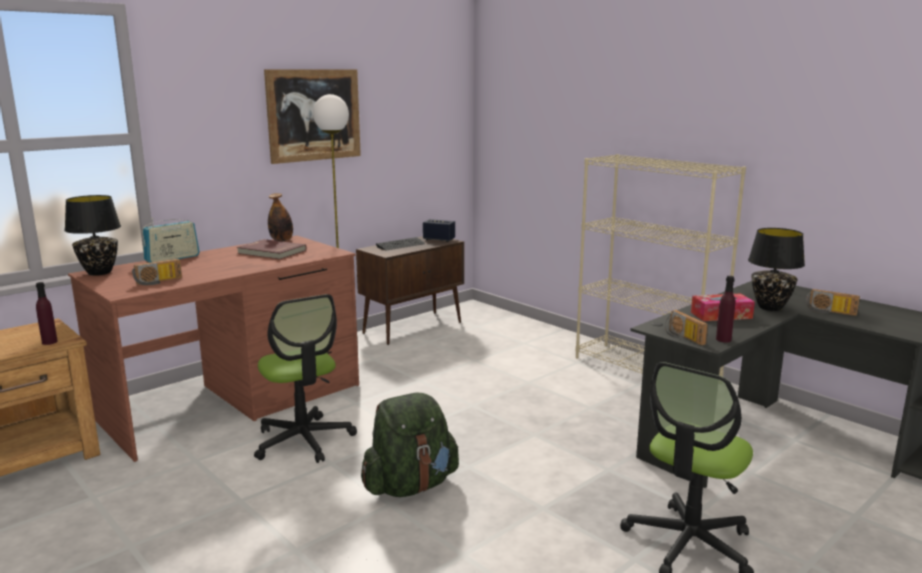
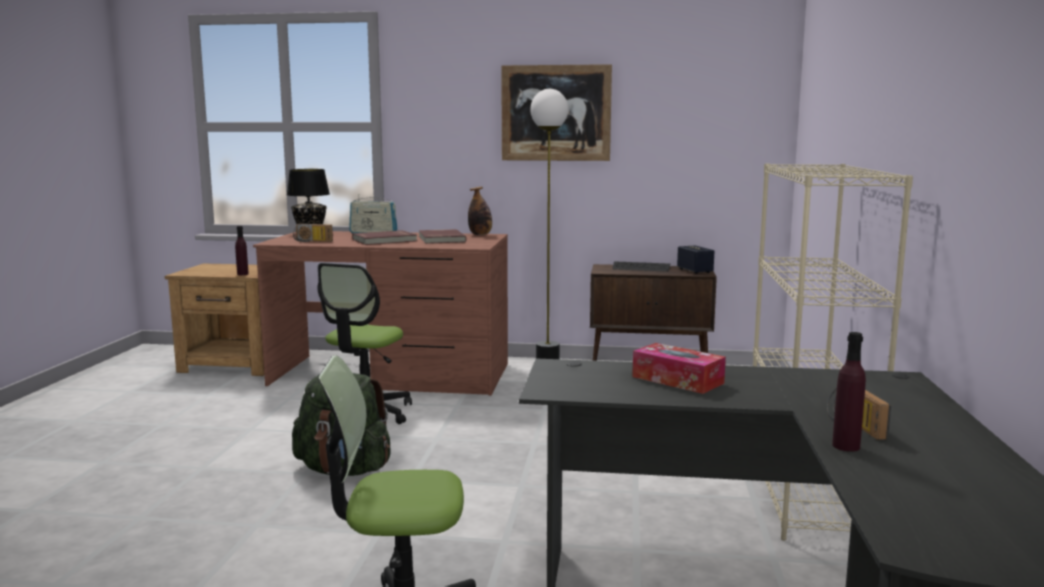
camera: 50 degrees right, 5 degrees down
(228, 264) = (385, 240): none -> red book
(682, 337) = (547, 378): radio -> none
(723, 339) = (578, 394): purple bottle -> purple bottle (846, 446)
(769, 307) = (778, 394): black table lamp -> none

